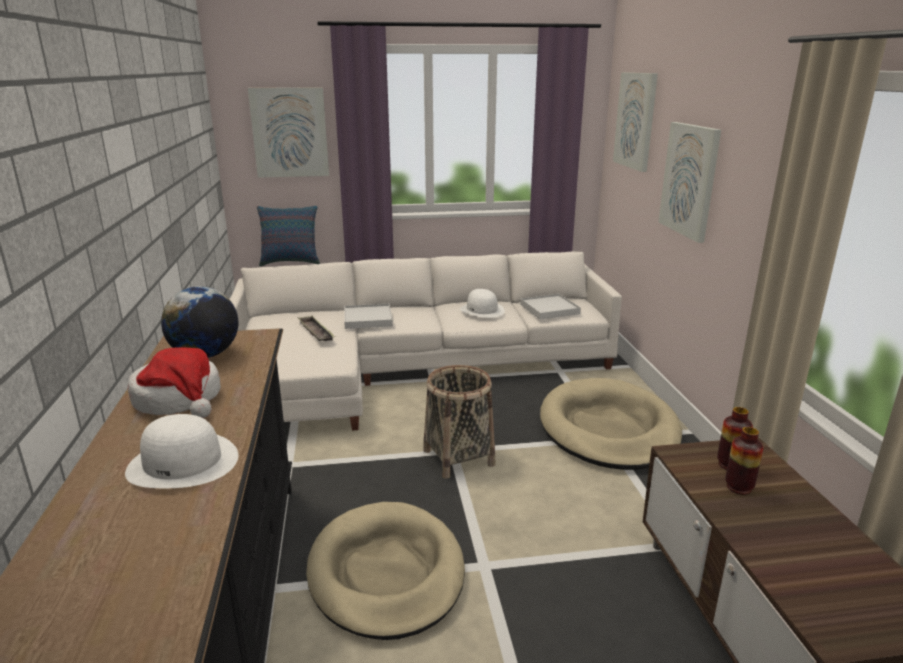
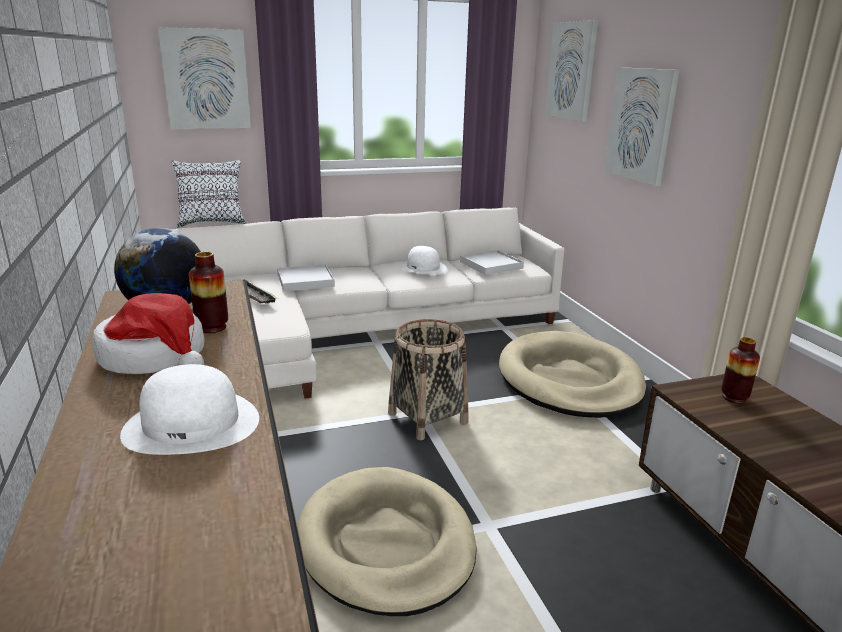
camera: 10 degrees left, 0 degrees up
(290, 263) = (212, 223): blue pillow -> white pillow
(738, 487) = (752, 418): vase -> vase (212, 327)

